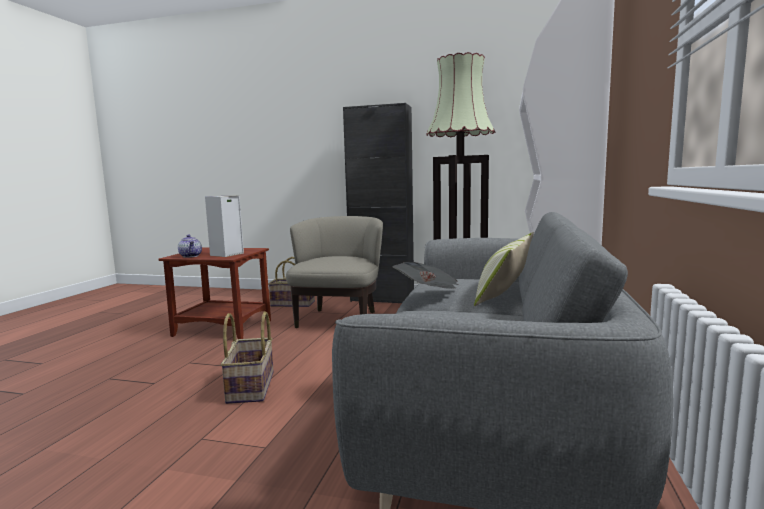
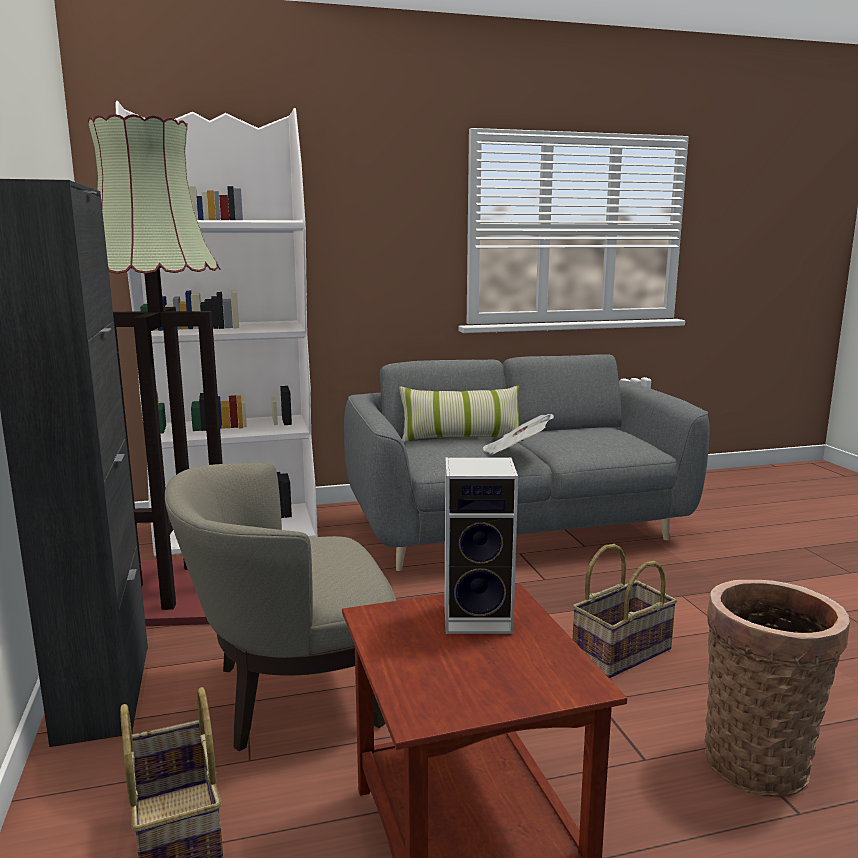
camera: 120 degrees left, 5 degrees up
(136, 384) = (757, 759): none -> basket
(191, 256) = (547, 657): teapot -> none

